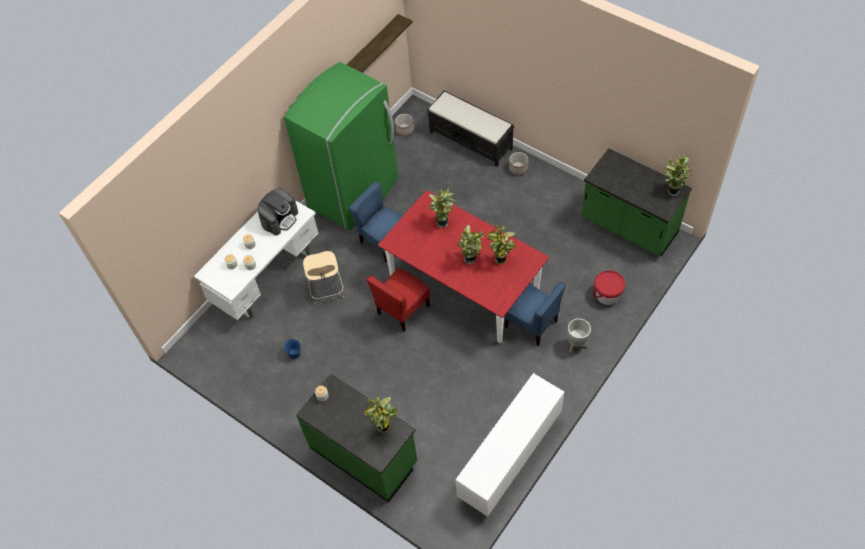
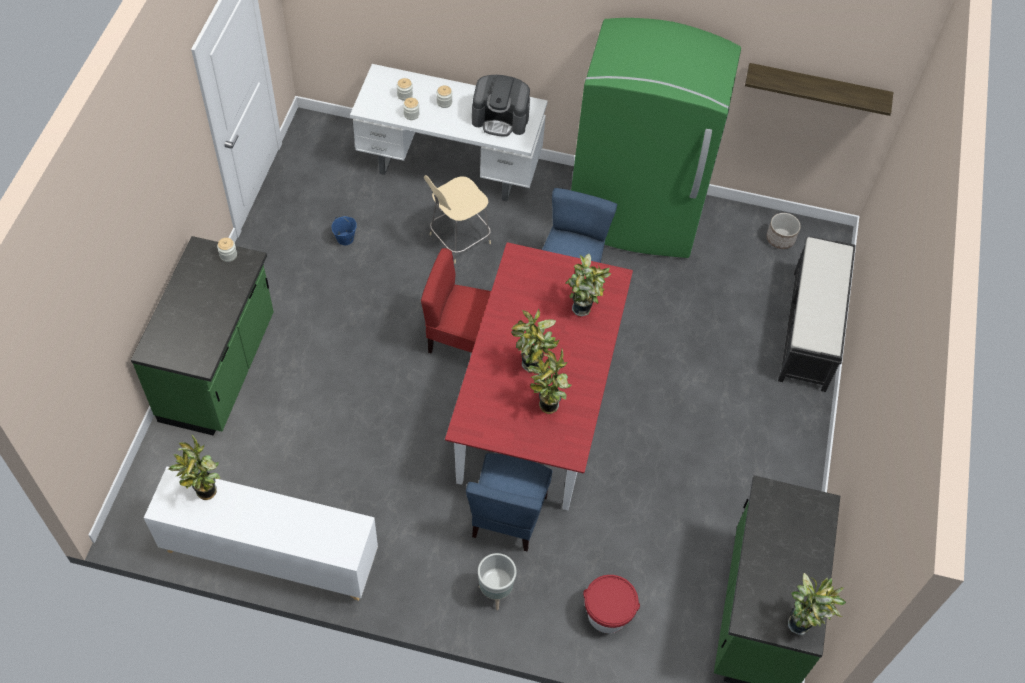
camera: 60 degrees right, 0 degrees up
(385, 427) = (200, 342): potted plant -> potted plant (205, 493)
(518, 169) = (790, 412): planter -> none

